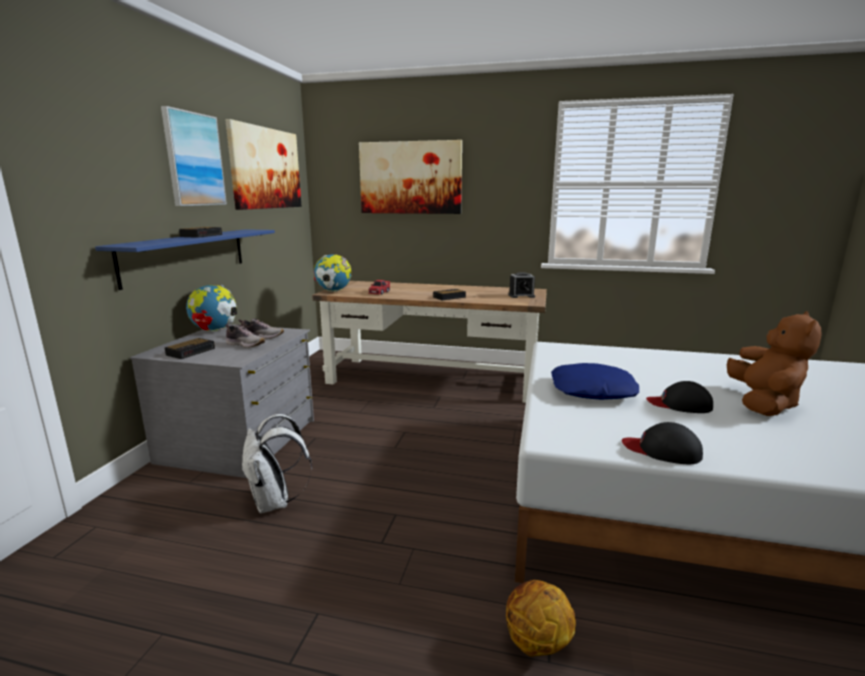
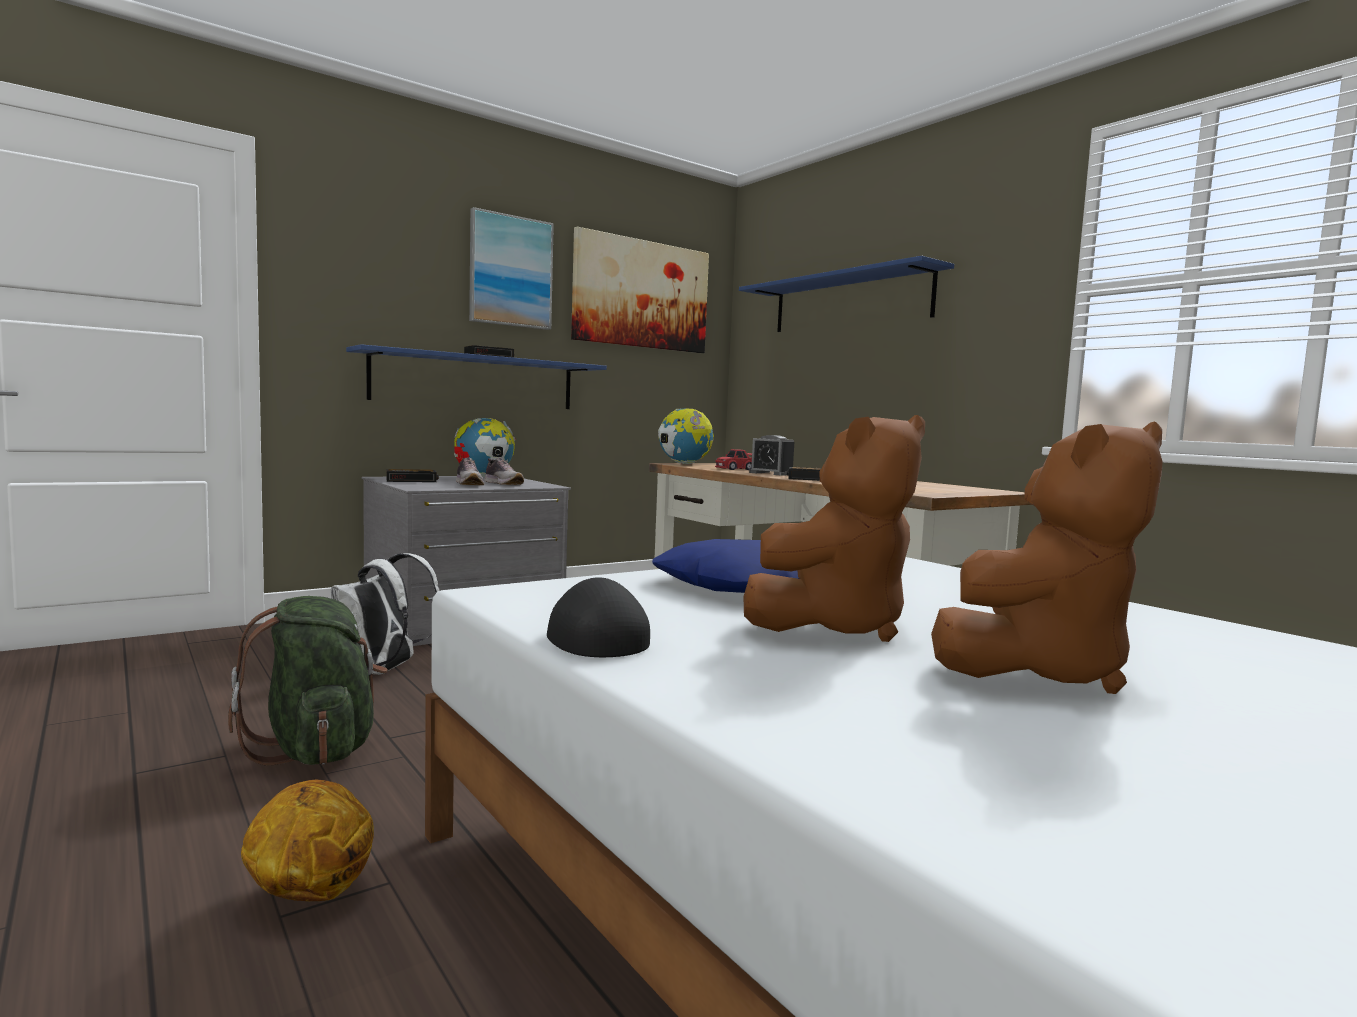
camera: 40 degrees right, 10 degrees down
(361, 574) = (316, 749): none -> green backpack
(410, 178) = (849, 302): picture -> blue shelf
(521, 296) = (942, 490): alarm clock -> alarm clock (771, 473)
(680, 404) = (835, 626): black cap -> brown plush toy

